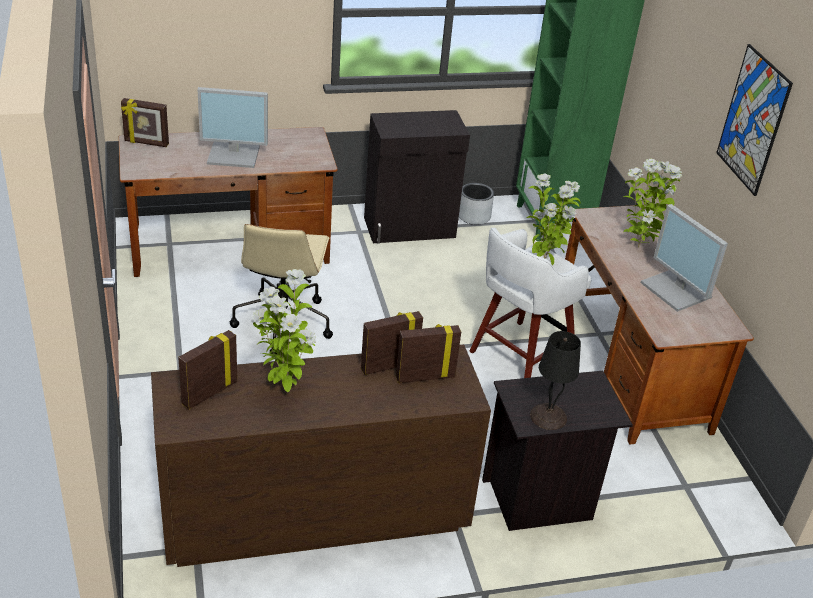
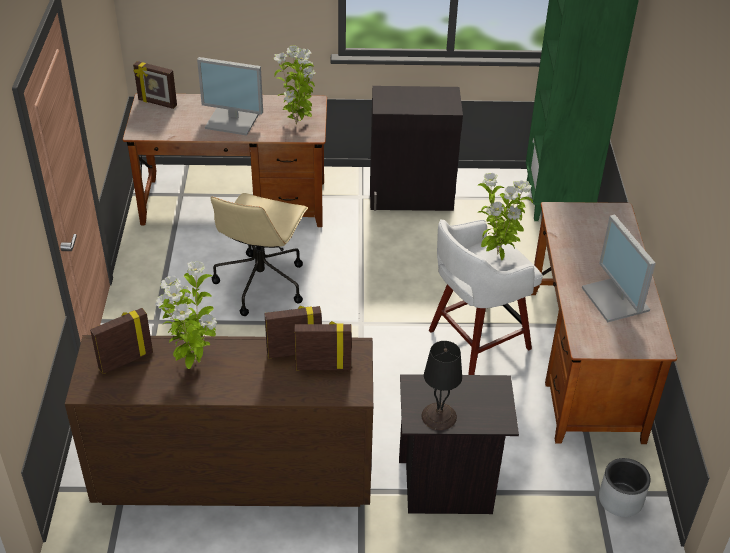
camera: 15 degrees right, 5 degrees up
(473, 217) = (478, 189): grey planter -> grey planter (620, 500)
(639, 247) = (595, 249): potted plant -> potted plant (297, 124)
(753, 120) = (696, 140): picture -> none

